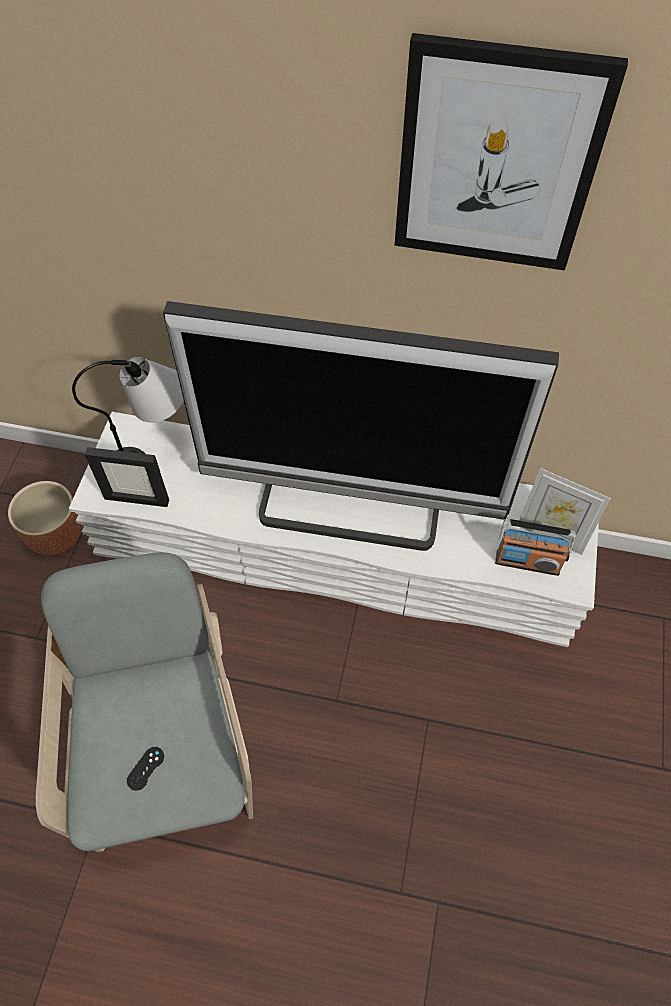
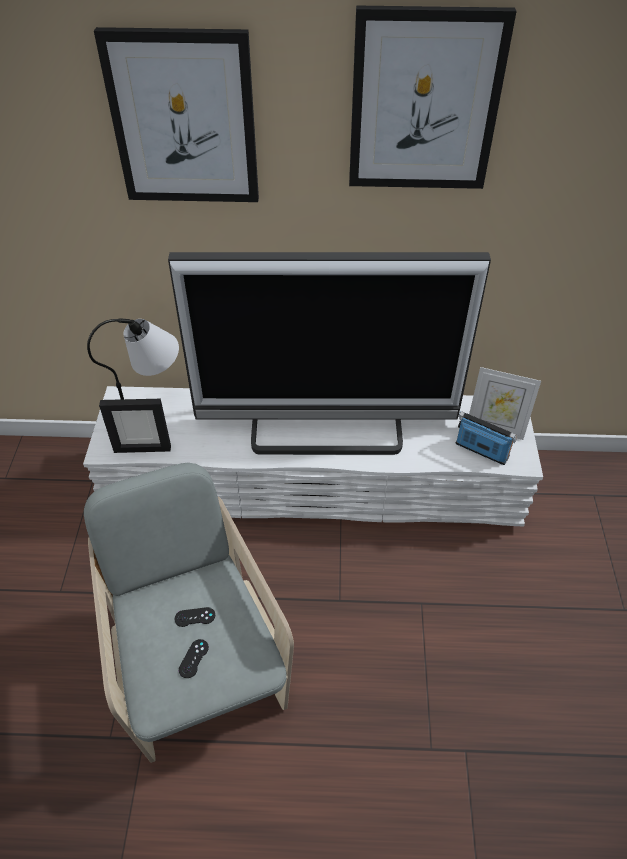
camera: 10 degrees left, 10 degrees down
(57, 534) = (65, 504): brown planter -> none
(156, 719) = (195, 617): none -> black game controller
(192, 143) = (184, 119): none -> picture
(527, 561) = (481, 451): radio -> radio turned 150 degrees counterclockwise

